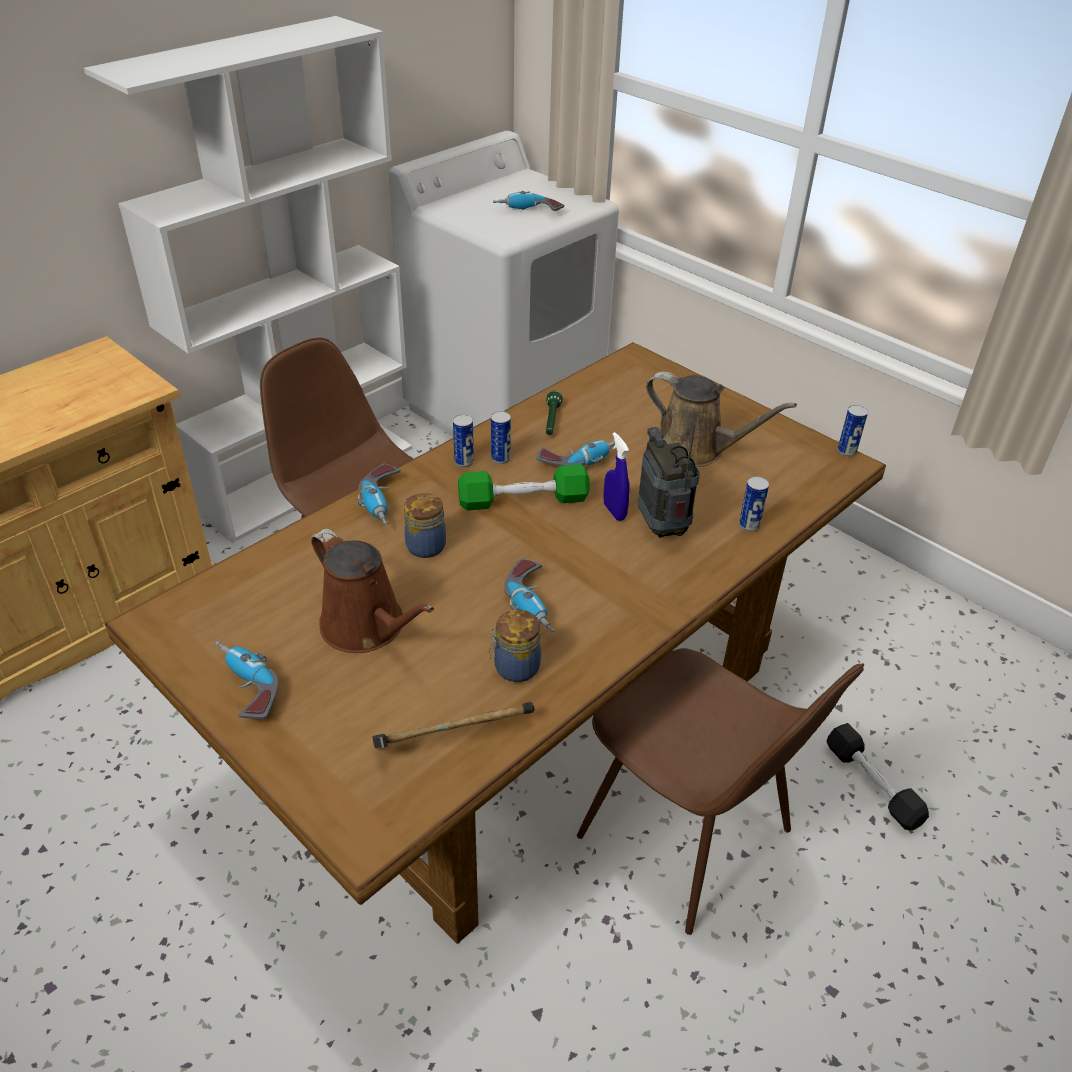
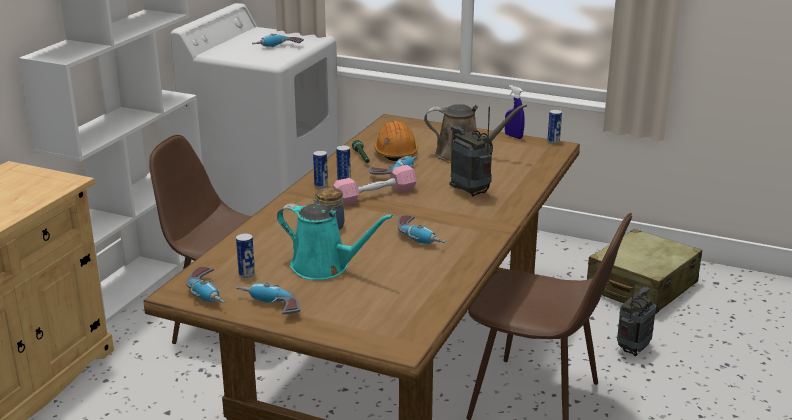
camera: 20 degrees left, 15 degrees down
(368, 627) = (325, 267): brown watering can -> turquoise watering can
(384, 503) = (284, 213): power drill -> power drill (210, 294)
(449, 738) = (417, 300): hammer -> none
(514, 668) = (431, 265): jar -> none
(523, 500) = (375, 195): green dumbbell -> pink dumbbell
(603, 421) = (395, 152): none -> orange hard hat
(614, 512) = (436, 190): blue spray bottle -> blue spray bottle (513, 136)
(749, 525) = (521, 182): can -> can (246, 274)
(872, 784) = (633, 349): black dumbbell -> radio
(939, 672) = (641, 287): none -> beige suitcase

